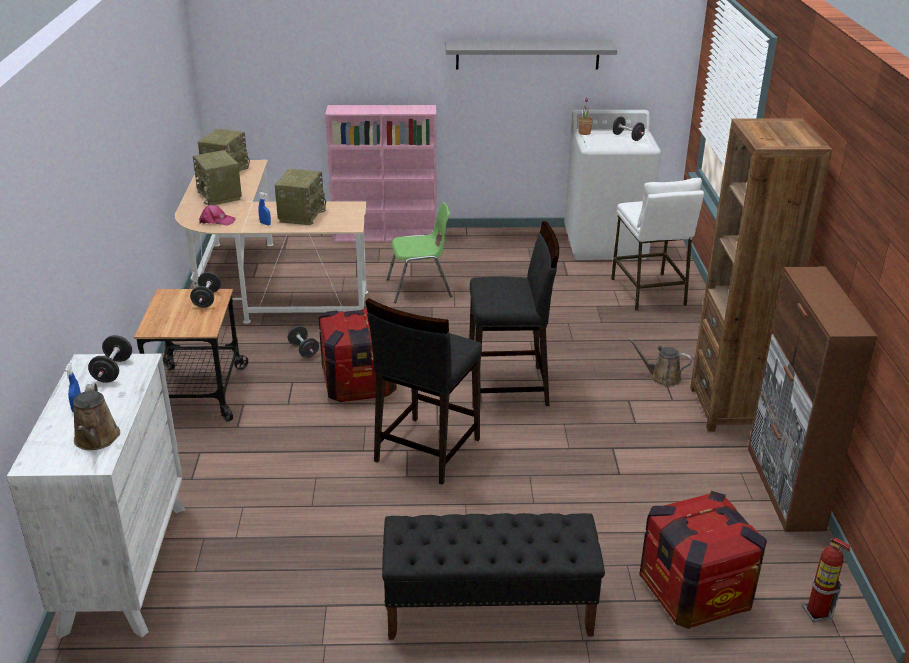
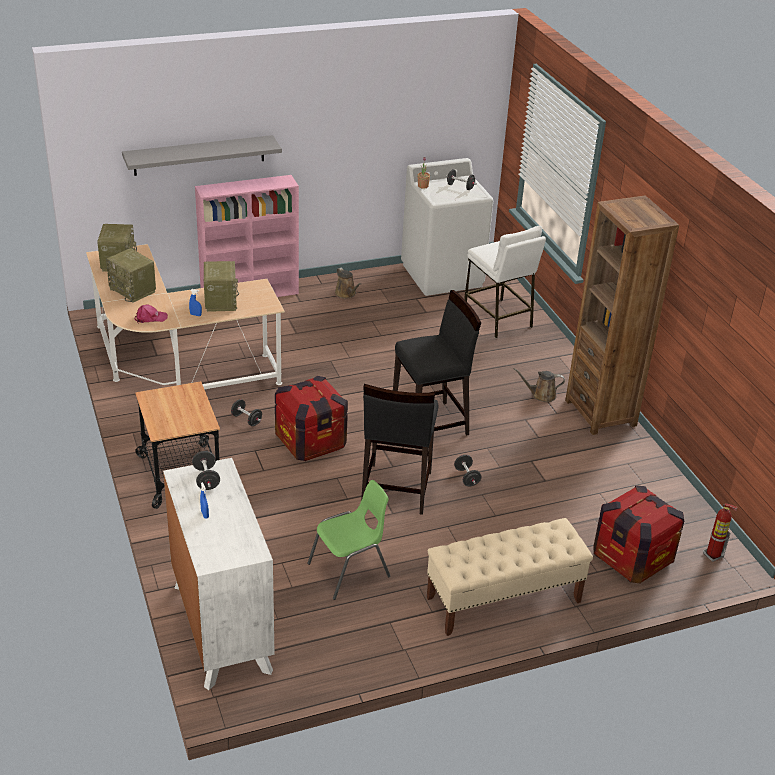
camera: 20 degrees left, 5 degrees up
(96, 440) = (240, 536): brown watering can -> brown watering can (346, 294)
(207, 299) = (187, 395): black dumbbell -> black dumbbell (466, 477)
(420, 288) = (311, 344): green chair -> green chair (350, 570)
(488, 609) = (503, 600): black bench -> beige bench
(527, 54) = (368, 123): grey shelf -> grey shelf (199, 155)
(785, 488) = (661, 470): brown cabinet -> none

